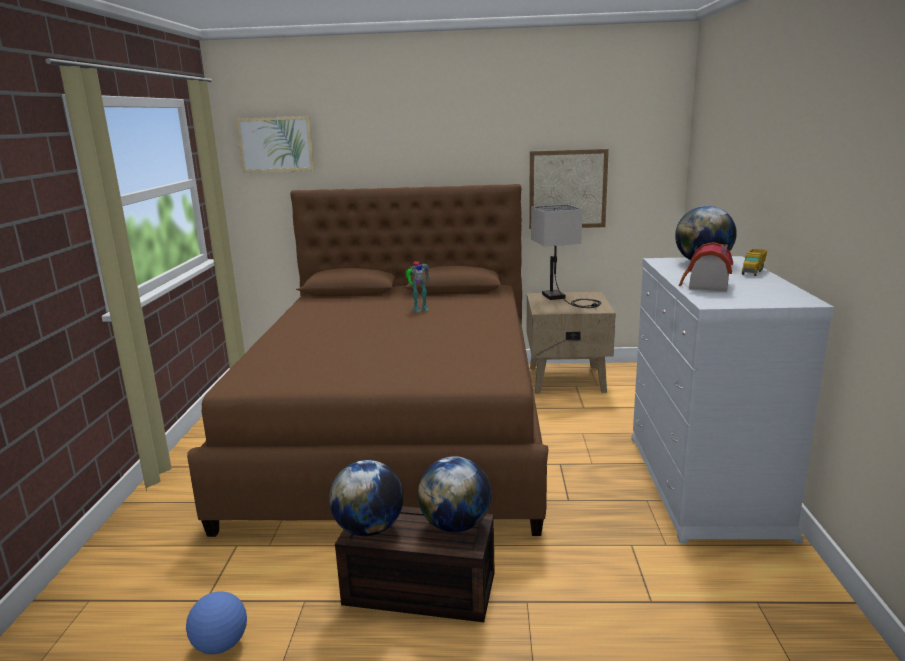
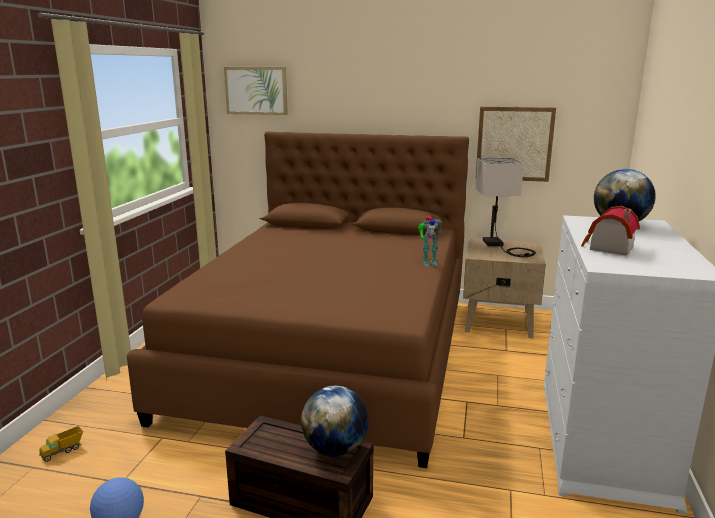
camera: 10 degrees right, 0 degrees up
(369, 528) = (259, 441): globe -> none
(419, 308) = (359, 244): toy robot -> toy robot (428, 262)
(753, 271) = (666, 237): toy truck -> toy truck (63, 451)

